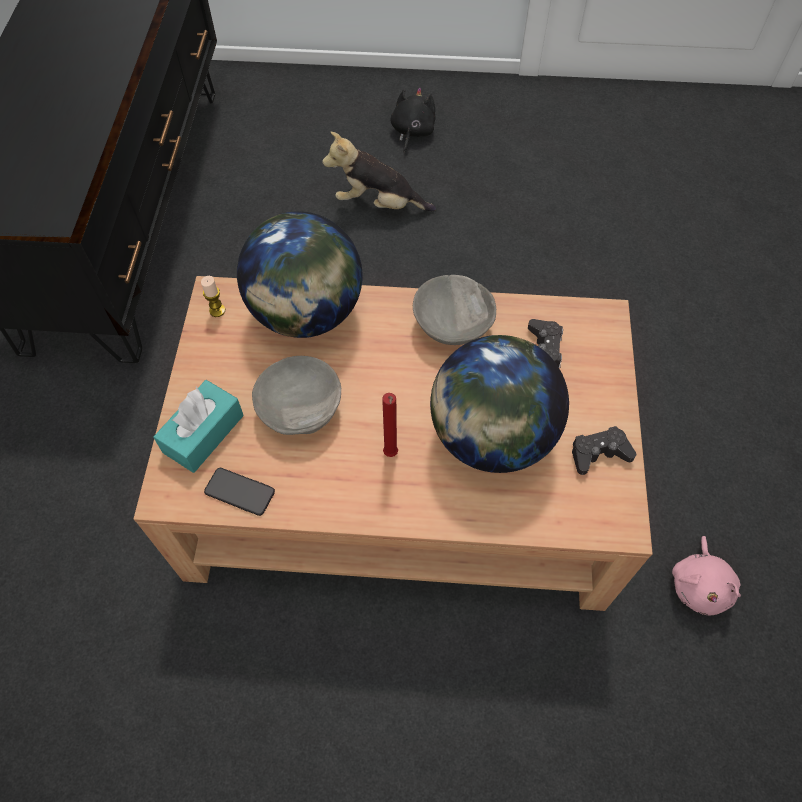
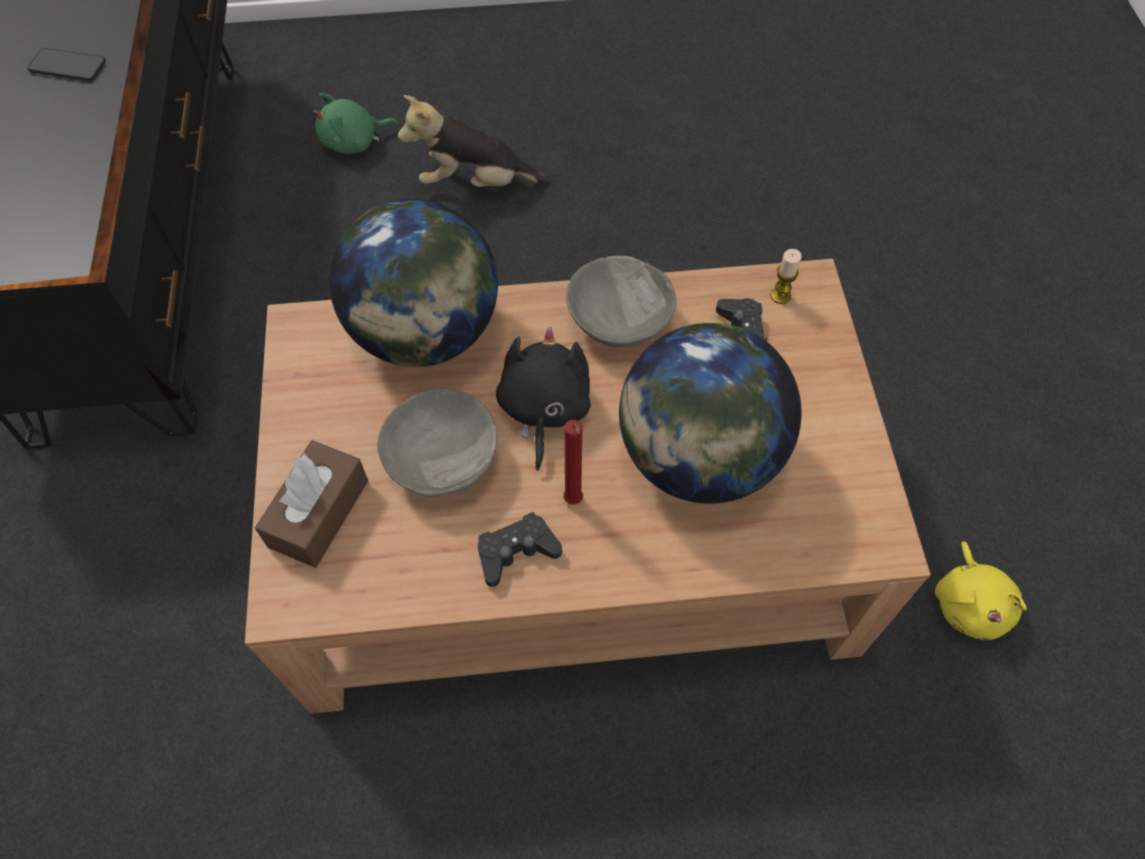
camera: 10 degrees left, 0 degrees up
(203, 434) = (319, 513): turquoise tissue box -> brown tissue box
(217, 310) = (305, 347): candle -> candle (780, 295)
(239, 492) = (383, 583): phone -> phone (68, 66)
(293, 161) = (354, 142): none -> green plush toy
(412, 132) = (501, 85): black plush toy -> black plush toy (543, 410)
(599, 453) = (838, 457): black game controller -> black game controller (516, 552)
(700, 585) = (970, 604): pink plush toy -> yellow plush toy

